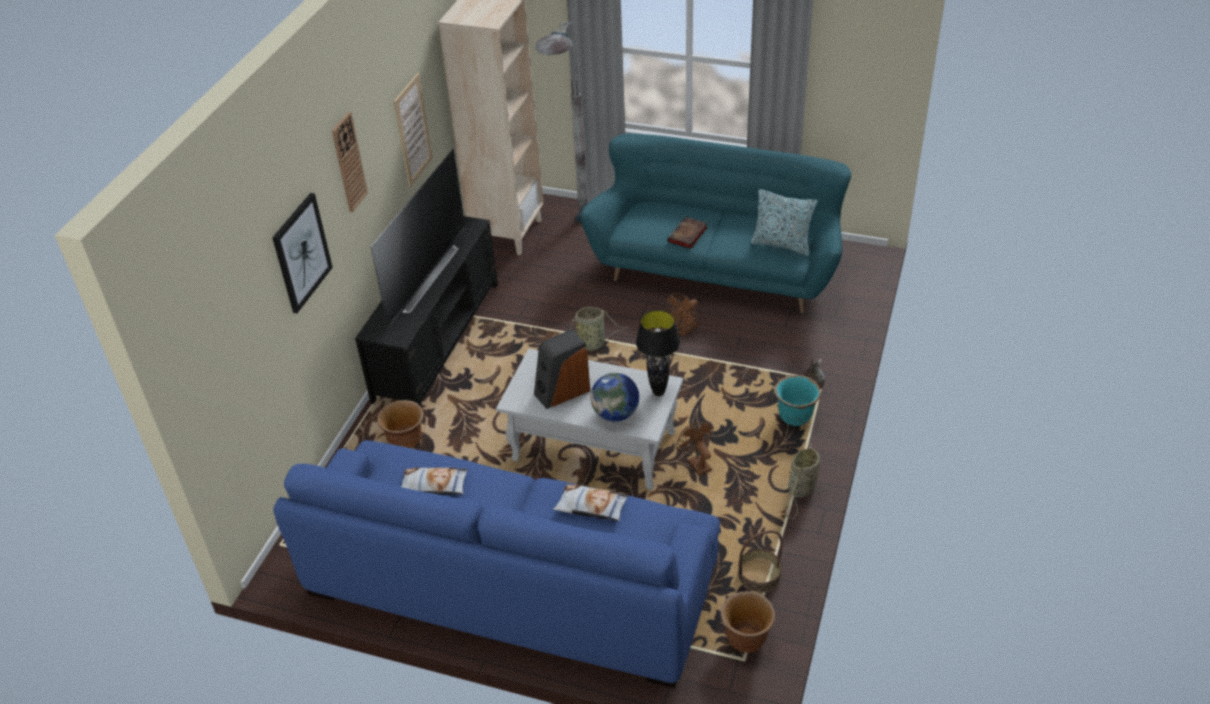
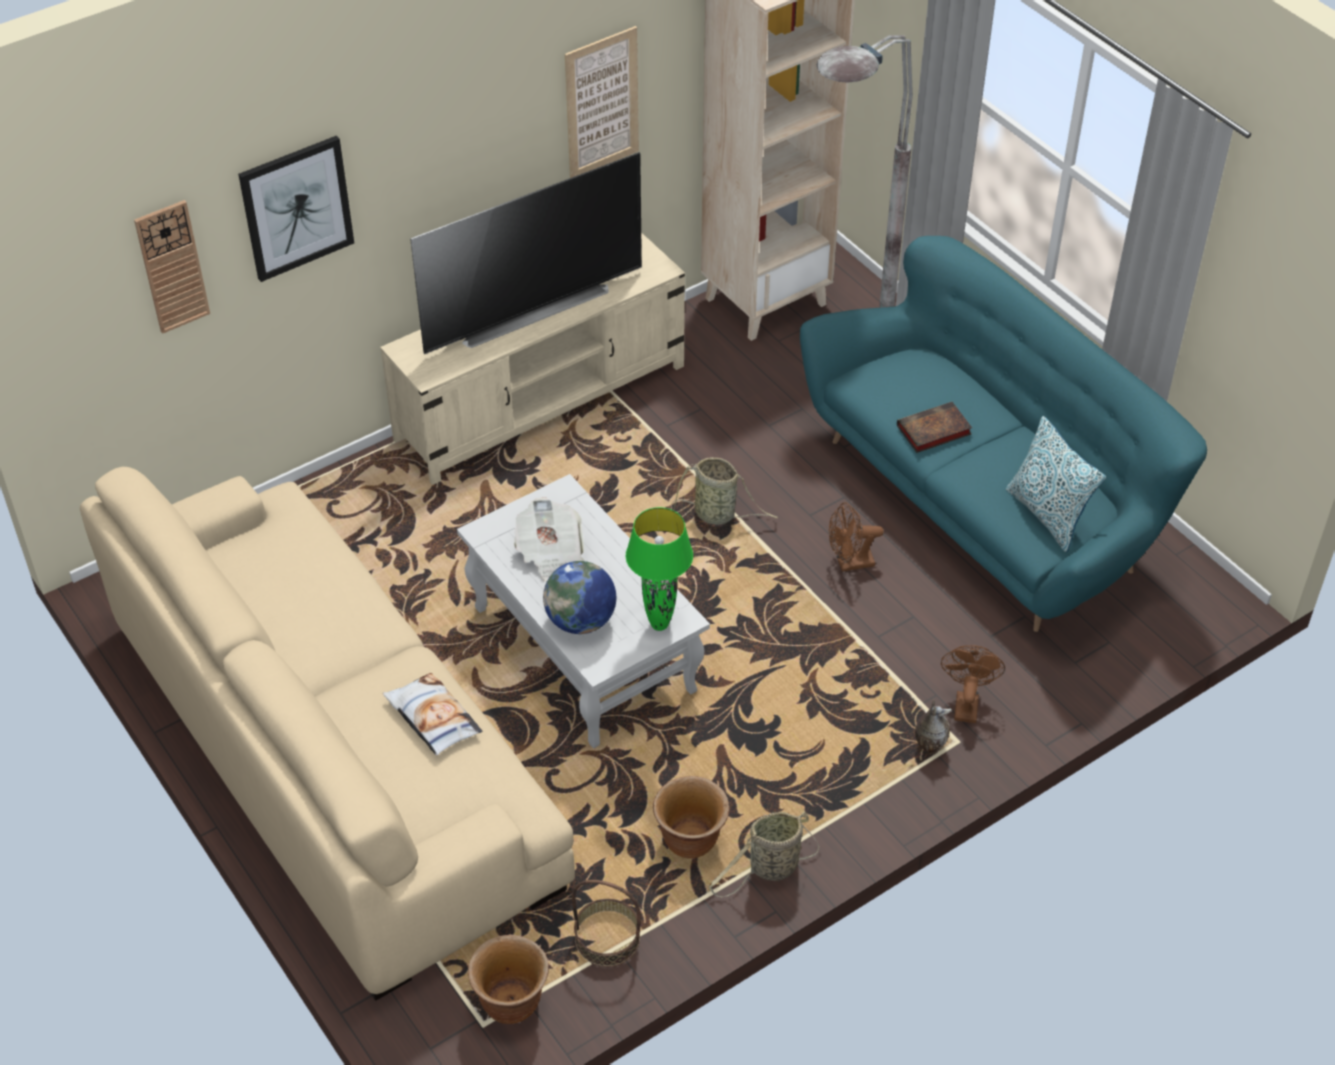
camera: 35 degrees right, 5 degrees up
(349, 162) = (434, 115): wall clock -> wall clock (172, 266)
(405, 441) = (385, 511): brown planter -> brown planter (690, 841)
(433, 486) = (295, 583): pillow -> none
(438, 340) = (542, 402): black tv stand -> beige tv stand
(511, 579) = (334, 753): blue sofa -> beige sofa
(562, 391) = (550, 553): speaker -> newspaper
(658, 392) = (660, 624): black table lamp -> green table lamp
(696, 463) = (681, 749): brown fan -> brown fan (966, 703)
(794, 416) = (868, 767): turquoise planter -> none

